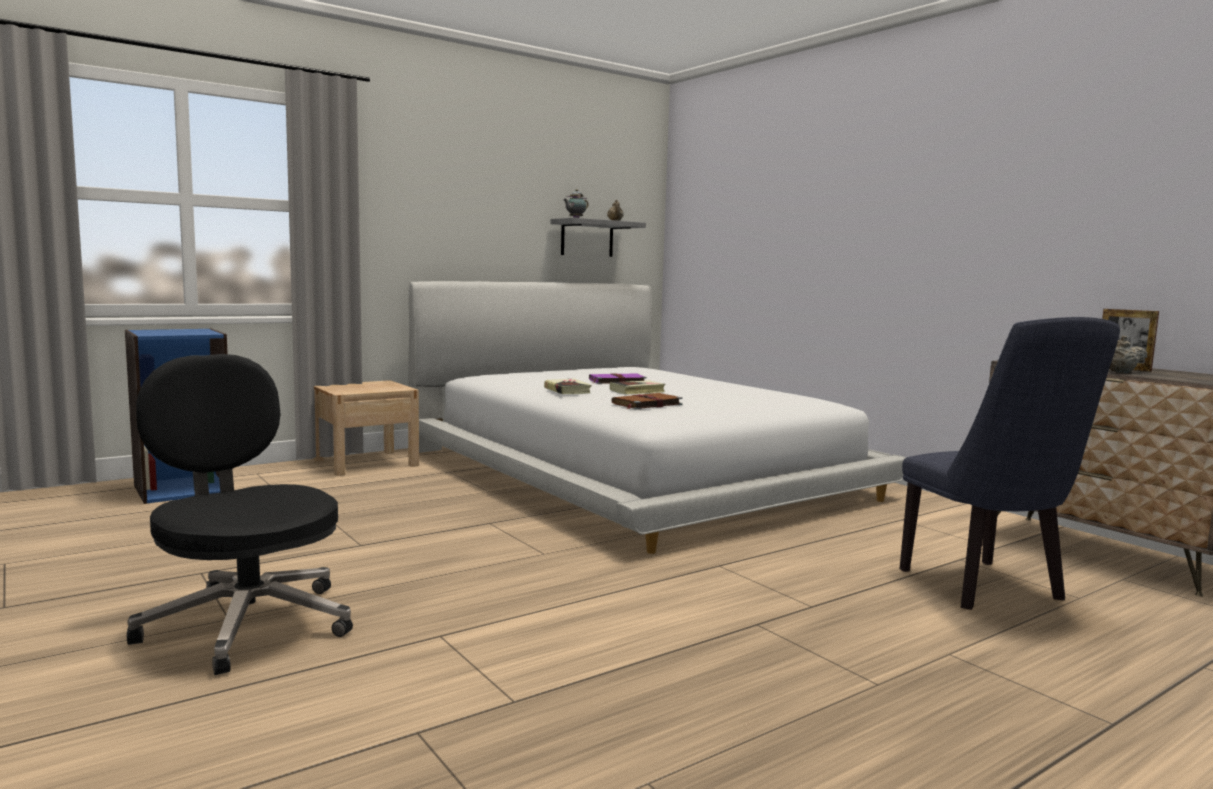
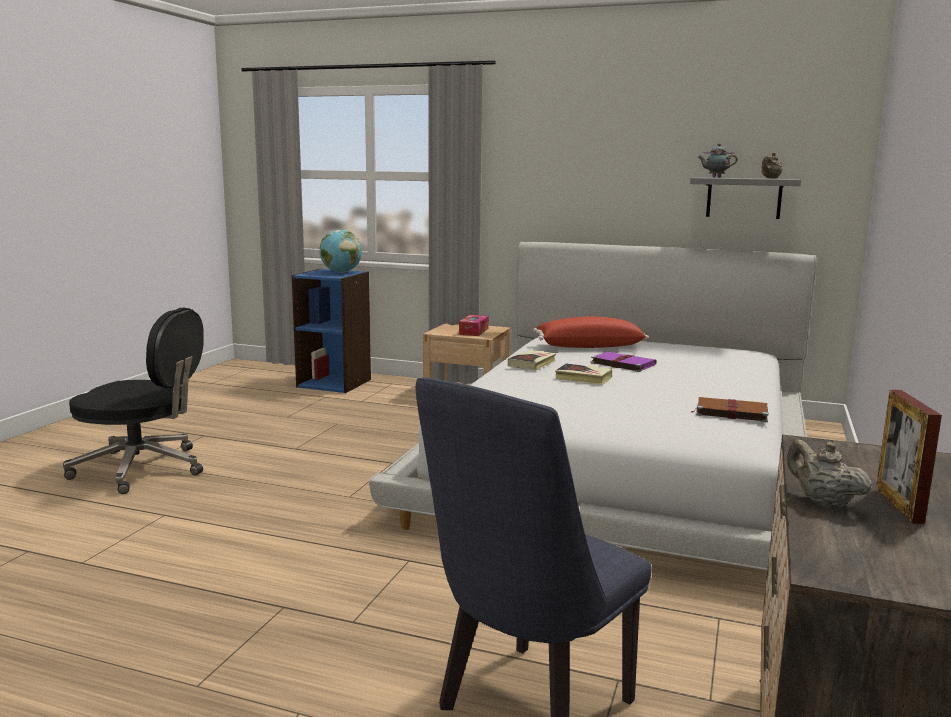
camera: 55 degrees right, 5 degrees up
(183, 330) = (341, 272): none -> globe
(246, 623) = (143, 468): black office chair -> black office chair turned 90 degrees clockwise
(375, 387) = (473, 331): none -> tissue box
(545, 376) = (589, 346): none -> red pillow
(646, 404) = (523, 391): brown book -> brown book (730, 412)

